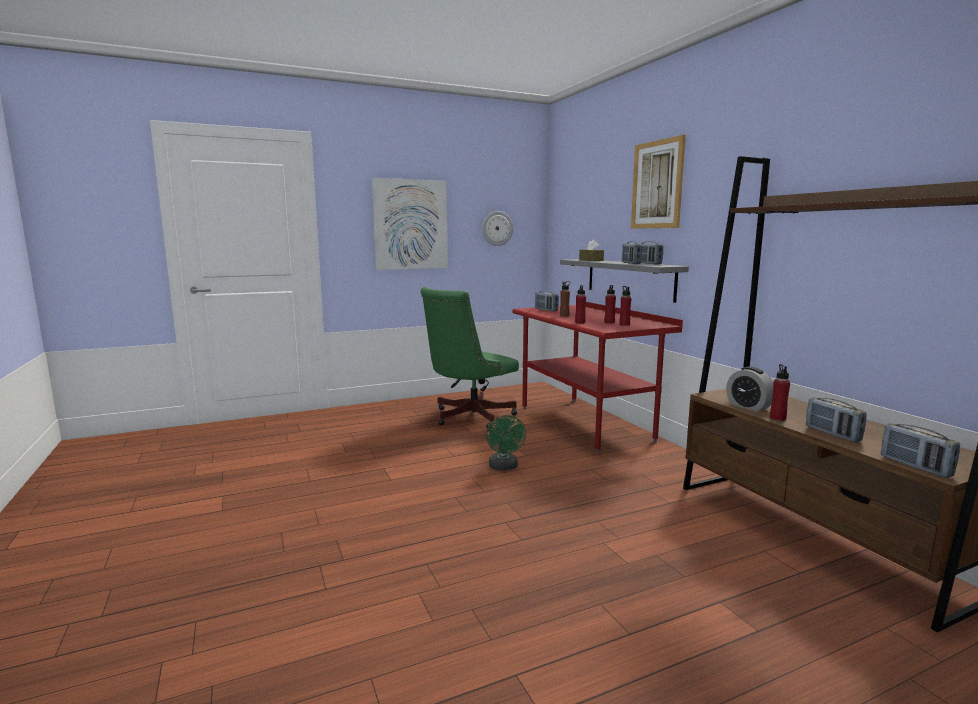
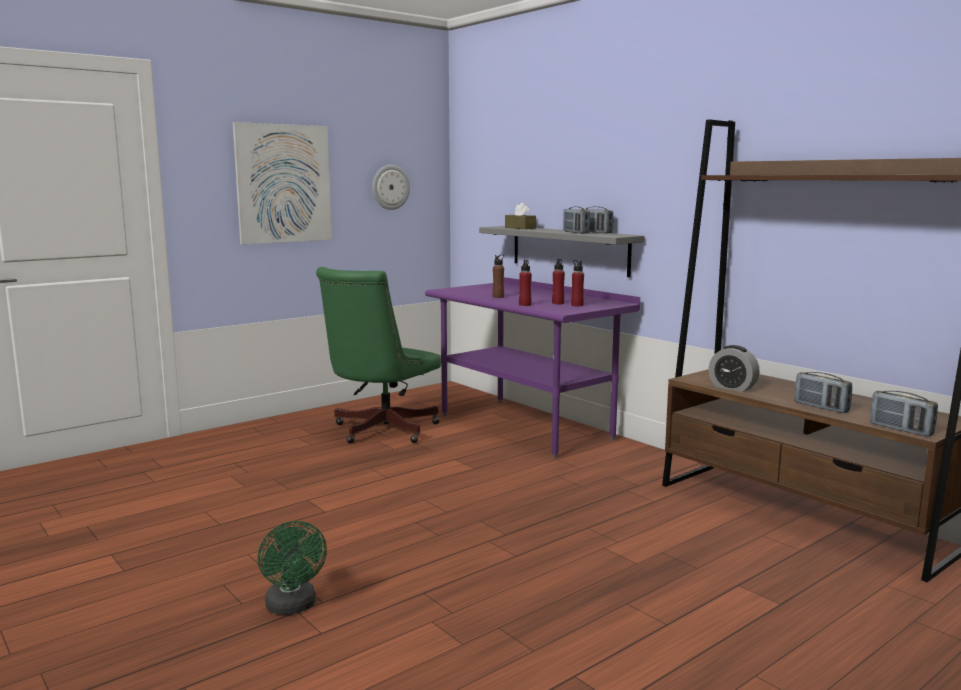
camera: 15 degrees left, 0 degrees up
(504, 467) = (456, 484): green fan -> green fan (293, 607)
(546, 310) = (469, 290): radio -> none
(584, 424) = (525, 427): red desk -> purple desk
(657, 185) = (601, 141): picture -> none
(777, 418) = (765, 397): red bottle -> none

